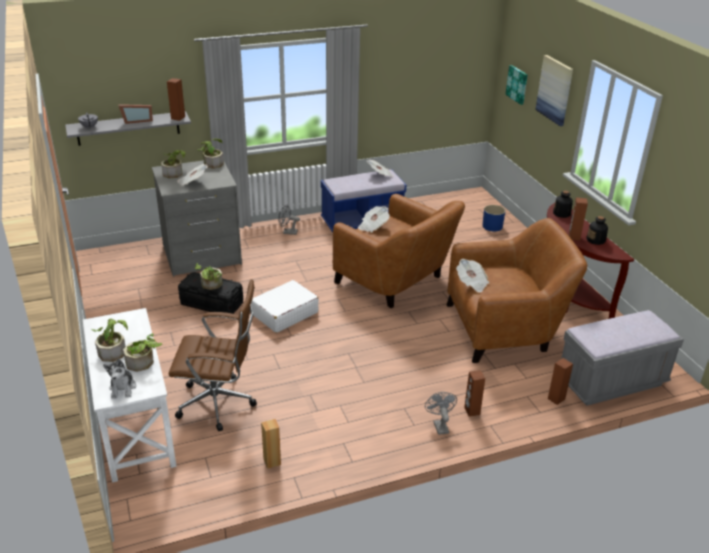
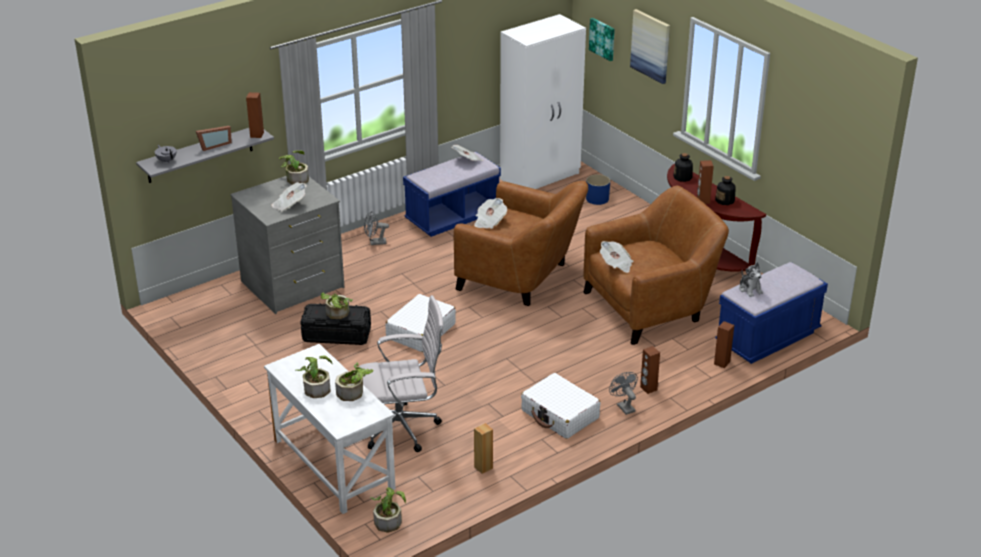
camera: 15 degrees left, 0 degrees up
(123, 388) = (350, 417): plush toy -> plush toy (750, 289)
(174, 172) = (261, 196): potted plant -> potted plant (389, 520)
(220, 403) = (404, 428): brown office chair -> white office chair
(373, 421) = (560, 414): none -> white suitcase
(451, 201) = (541, 176): none -> white wardrobe
(611, 382) = (767, 338): grey bench -> blue bench

